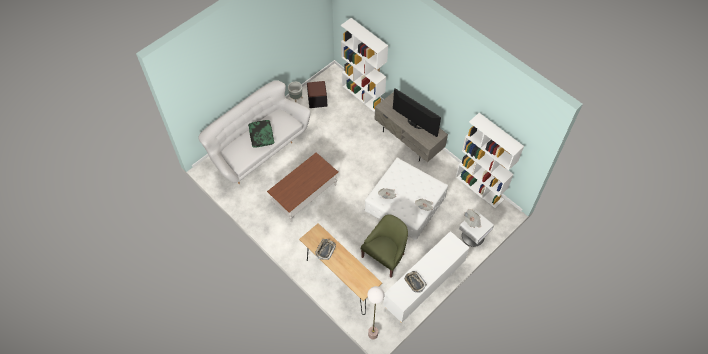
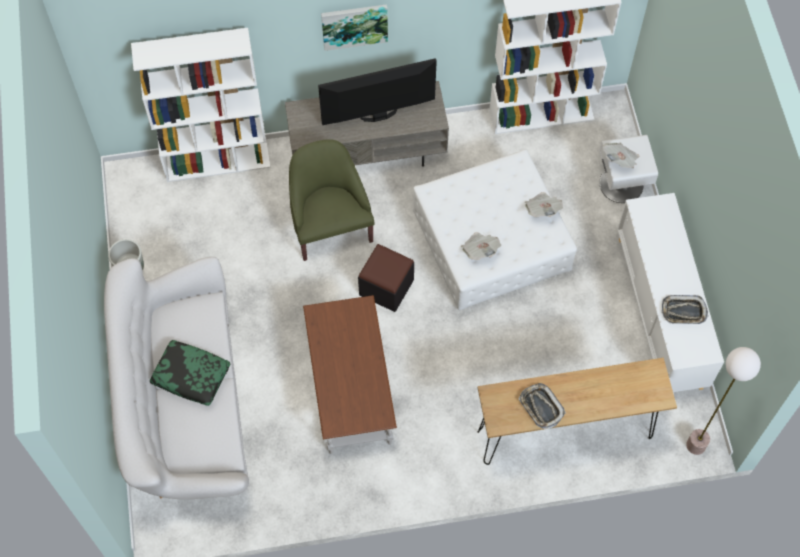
camera: 55 degrees left, 5 degrees up
(317, 100) = (163, 241): black ottoman -> black ottoman (386, 287)
(385, 256) = (566, 335): green armchair -> green armchair (330, 226)
(425, 79) = (354, 25): none -> picture

